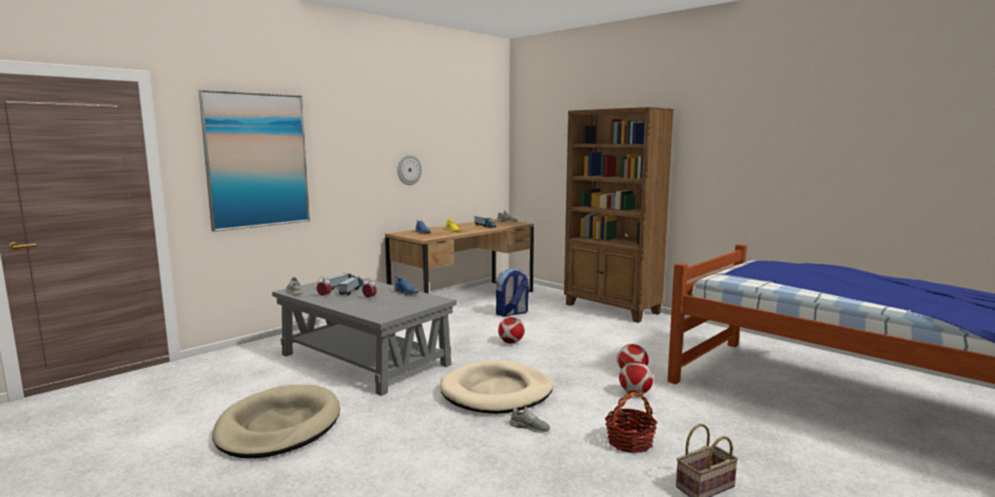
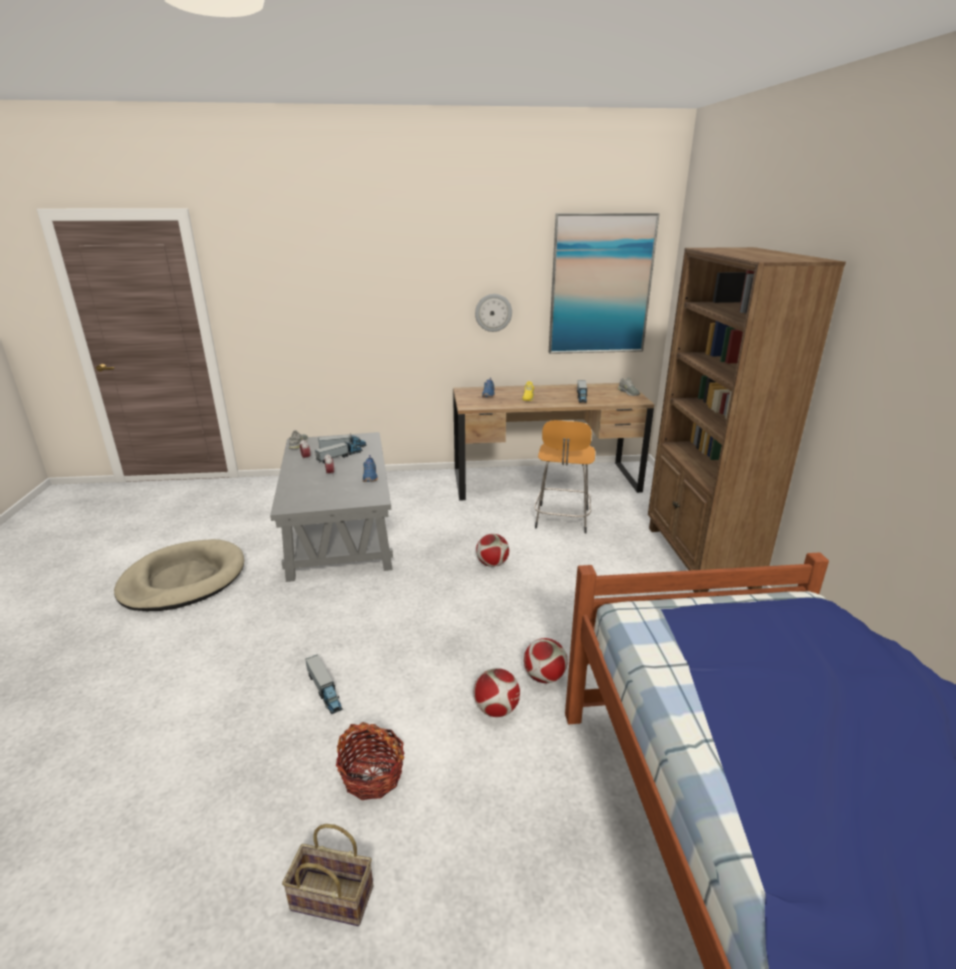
camera: 40 degrees right, 15 degrees up
(257, 160) = (299, 298): picture -> picture (600, 285)
(497, 392) = (371, 627): beige dog bed -> none
(511, 313) = (562, 520): backpack -> orange stool
(529, 427) = (324, 691): grey shoe -> toy truck

